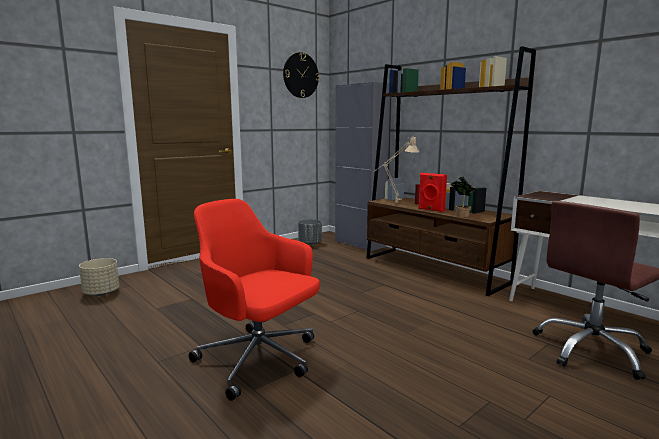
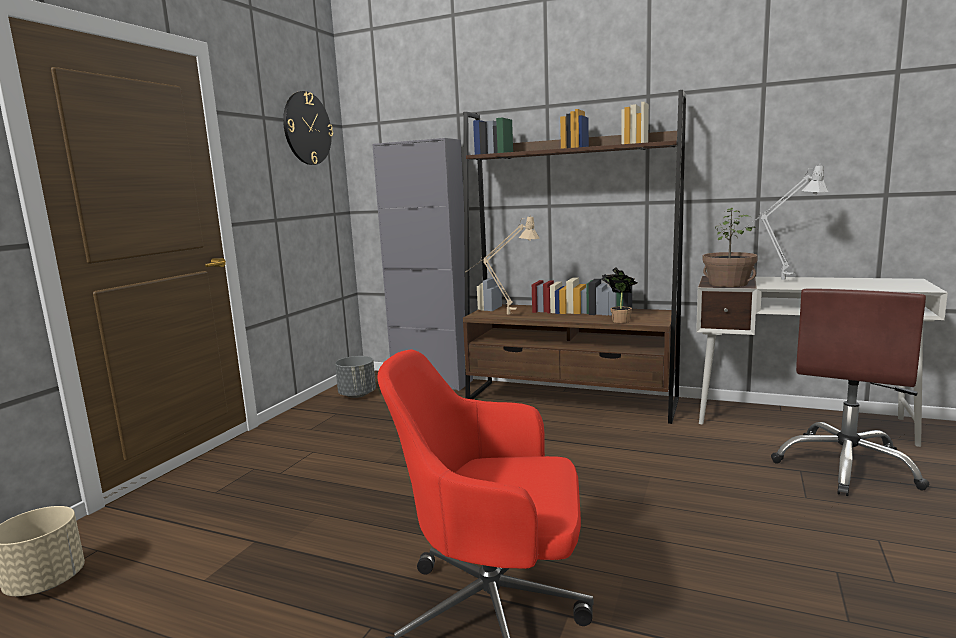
camera: 25 degrees left, 0 degrees up
(431, 210) = (569, 318): red speaker -> none
(542, 197) = (728, 284): none -> potted plant
(588, 199) = (777, 280): none -> grey table lamp

